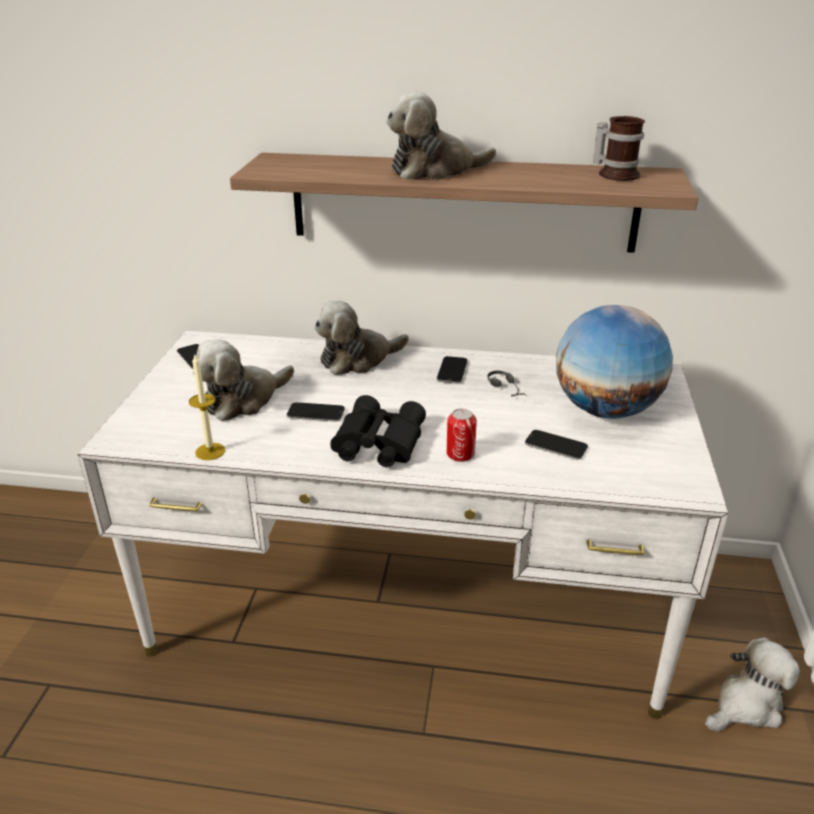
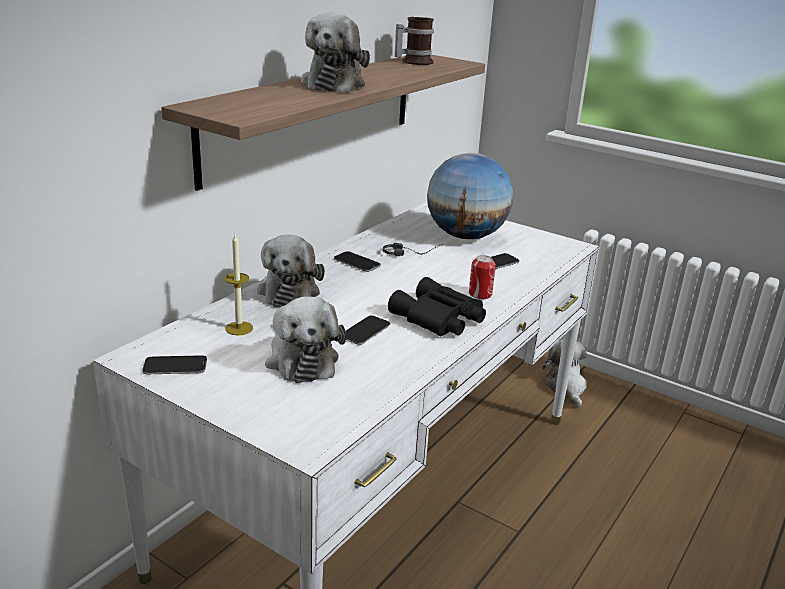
camera: 65 degrees left, 5 degrees down
(210, 451) = (383, 395): candle -> candle (239, 328)

